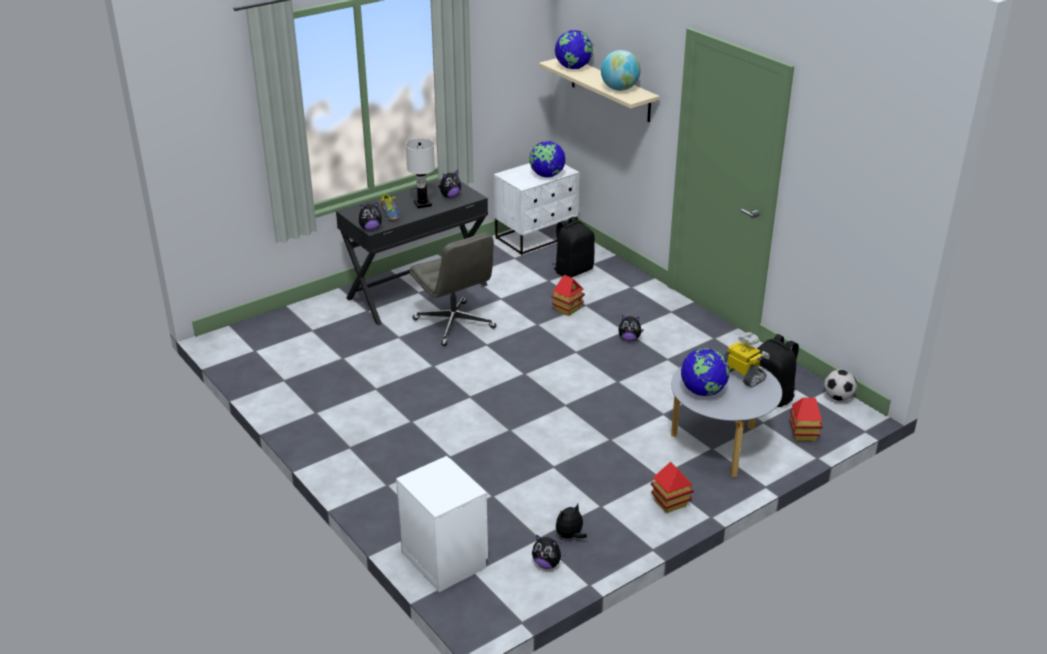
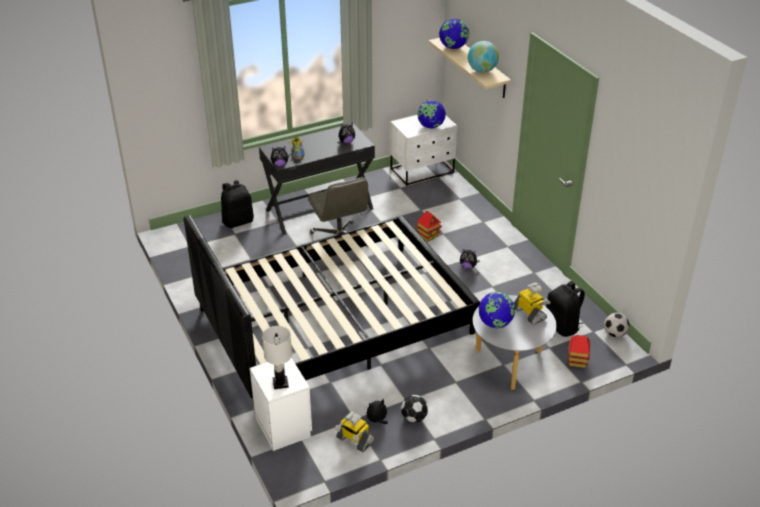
camera: 10 degrees right, 5 degrees up
(423, 204) = (324, 146): white table lamp -> white table lamp (280, 383)
(476, 420) = (334, 321): none -> black bed
(547, 564) = (354, 440): plush toy -> toy robot
(573, 270) = (442, 203): black backpack -> black backpack (238, 221)
(617, 527) = (413, 418): none -> football
(670, 503) = (458, 404): toy house -> none

